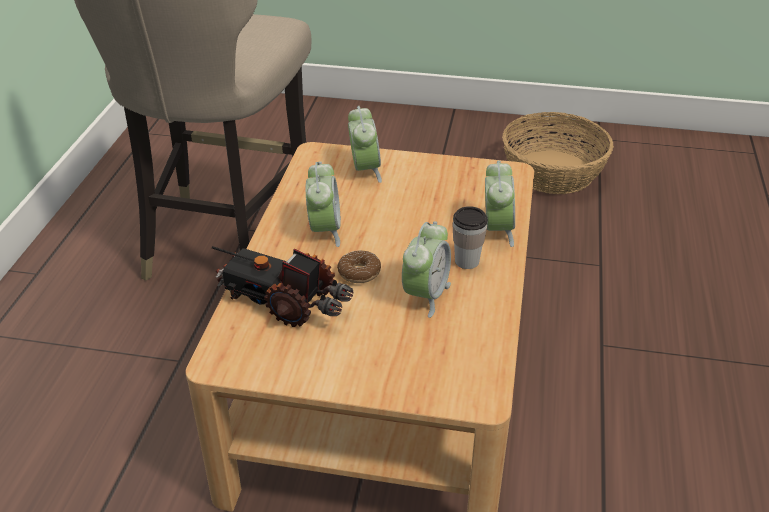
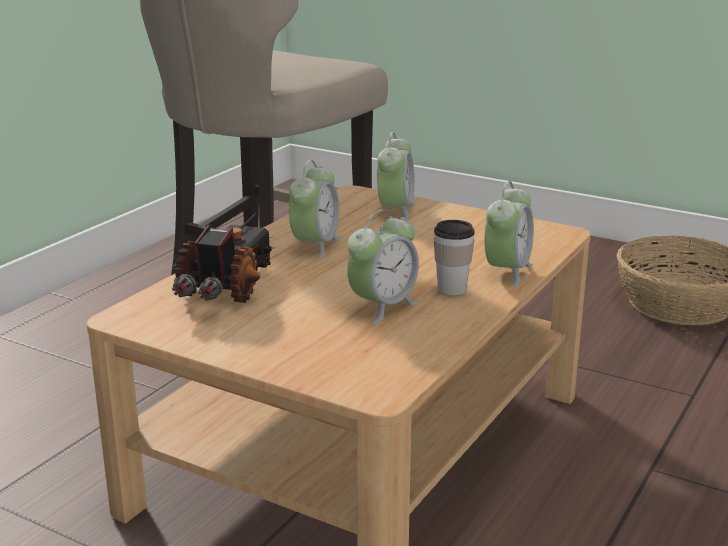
camera: 20 degrees right, 15 degrees down
(283, 301) = (228, 287): toy truck -> toy truck turned 60 degrees clockwise
(359, 272) = (325, 279): donut -> none

